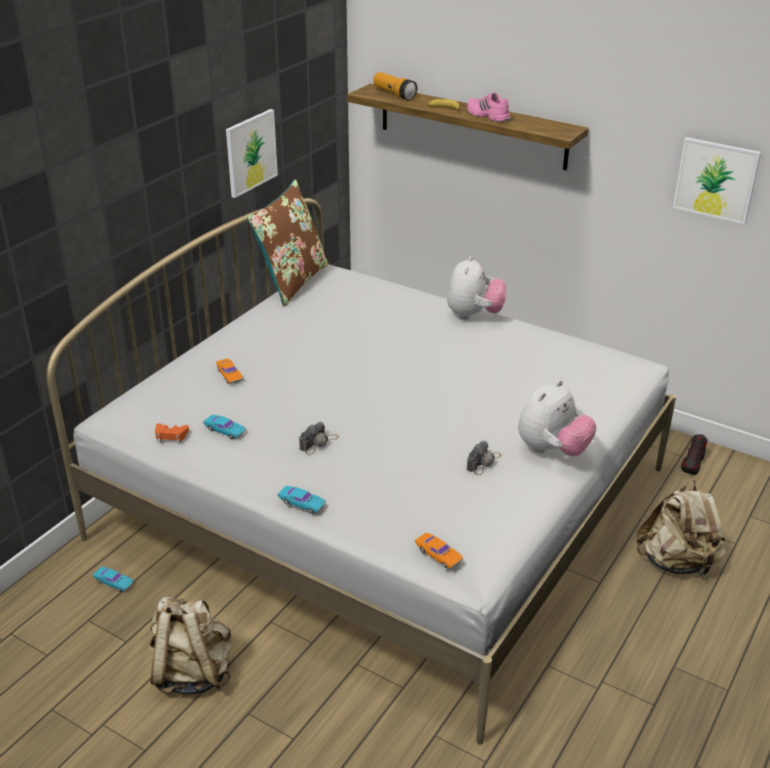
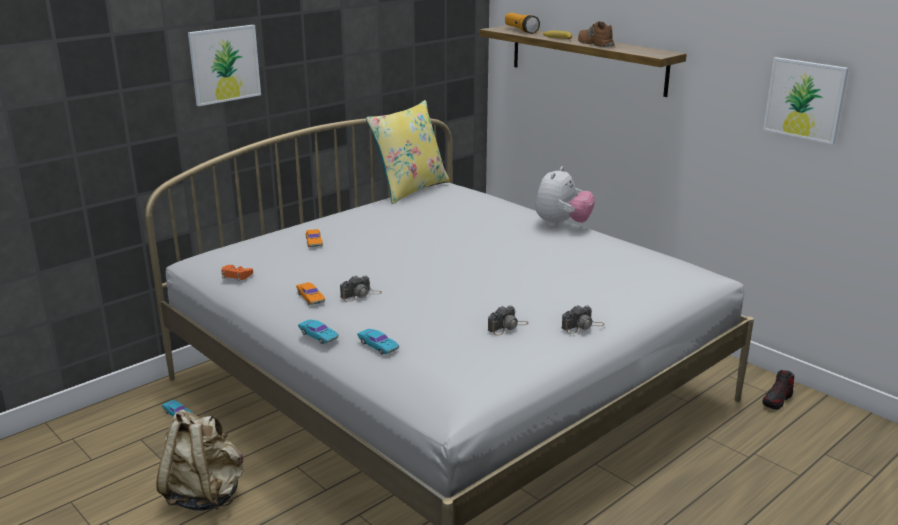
camera: 15 degrees right, 10 degrees down
(225, 430) = (284, 277): turquoise toy car -> turquoise toy car (378, 345)
(251, 152) = (379, 64): picture -> picture (224, 64)
(292, 282) = (410, 189): brown pillow -> yellow pillow
(438, 554) = (421, 389): orange toy car -> orange toy car (310, 297)
(487, 115) = (594, 43): pink shoe -> brown shoe
(552, 450) = (582, 326): plush toy -> camera
(677, 562) = (727, 482): beige backpack -> none

